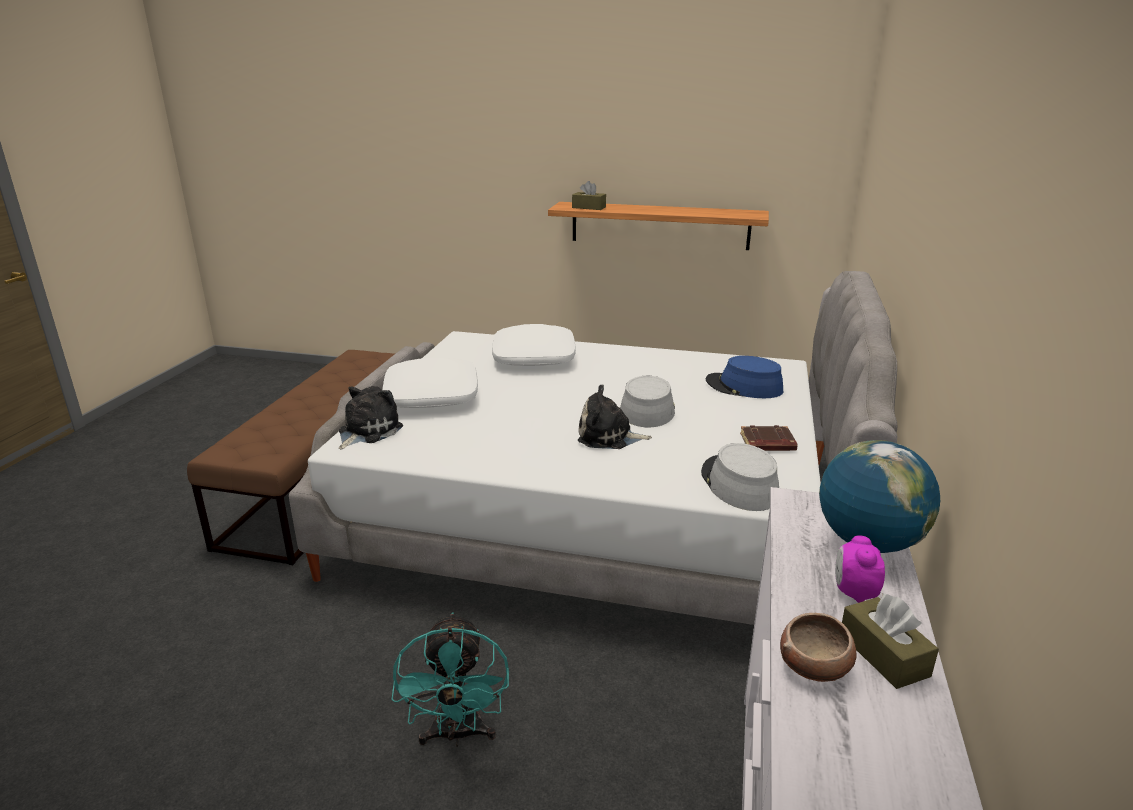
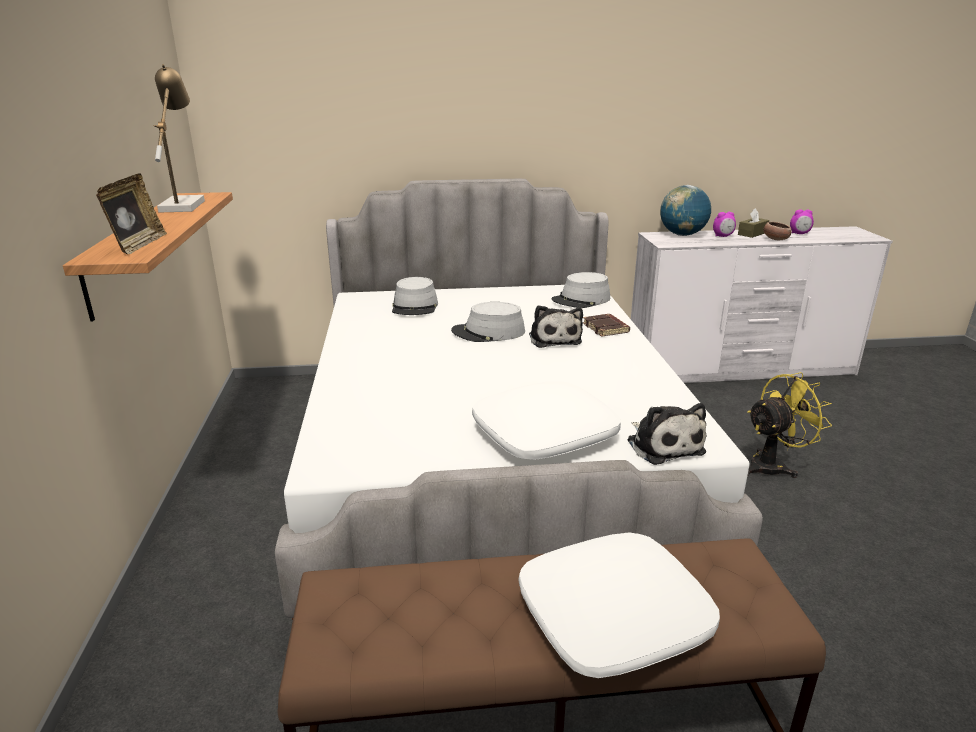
camera: 110 degrees left, 0 degrees up
(367, 431) = (663, 445): plush toy -> plush toy turned 120 degrees counterclockwise
(457, 735) = (773, 465): turquoise fan -> yellow fan
(534, 357) = (384, 400): white pillow -> white pillow (613, 615)
(589, 207) = (138, 245): brown tissue box -> picture frame
(713, 211) = (183, 205): none -> table lamp
(743, 387) = (415, 306): blue hat -> grey hat
(767, 443) = (515, 296): brown book -> brown book (606, 328)
(884, 758) = (799, 233): none -> alarm clock

